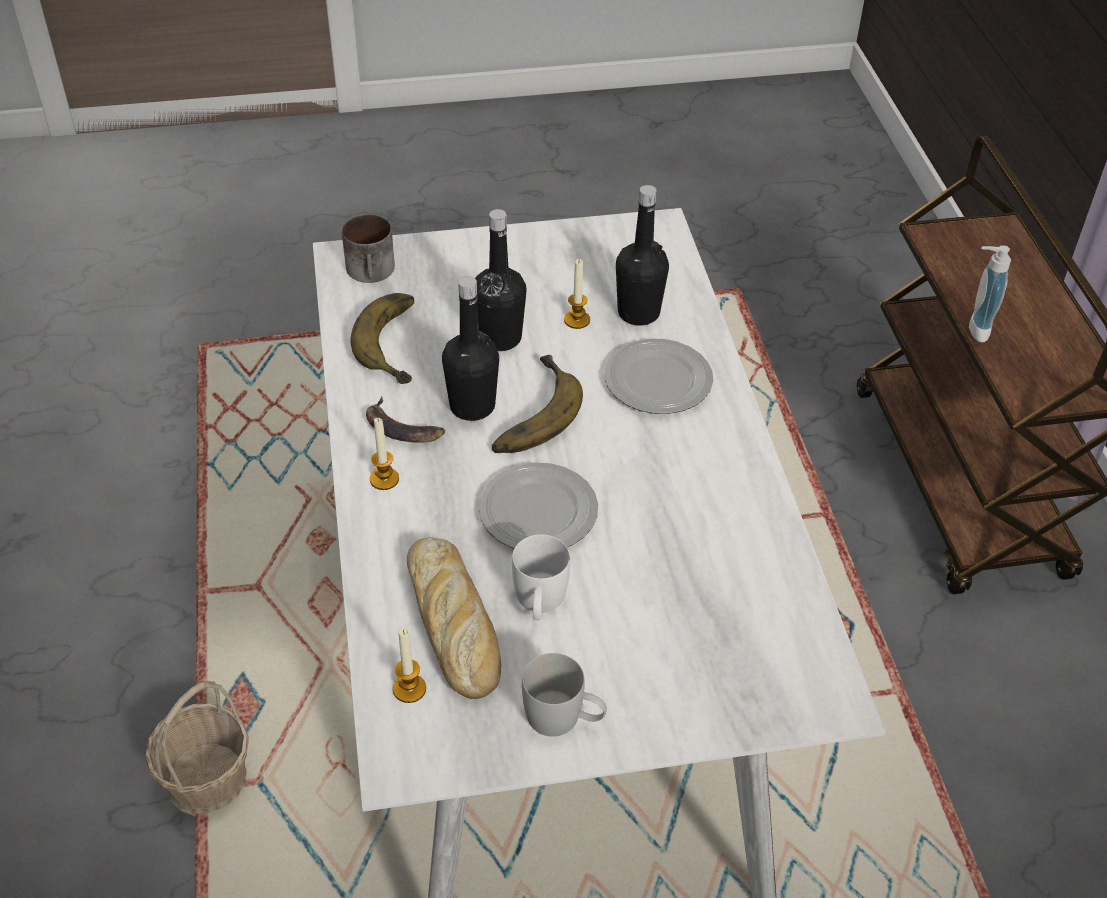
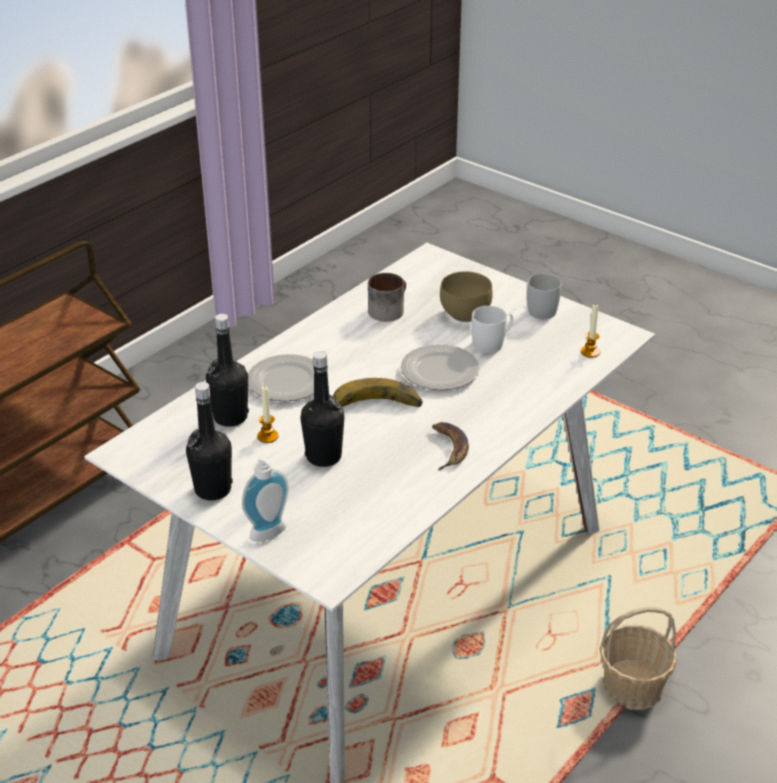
camera: 130 degrees left, 10 degrees down
(373, 272) = (328, 552): mug -> mug (388, 309)
(384, 479) = (493, 431): candle -> none
(401, 342) = (381, 493): banana -> none
(454, 626) = (541, 358): bread -> none
(472, 406) = (396, 434): black bottle -> black bottle (213, 489)
(634, 622) = (463, 315): none -> brown bowl
(974, 328) = (46, 360): soap dispenser -> soap dispenser (270, 535)

